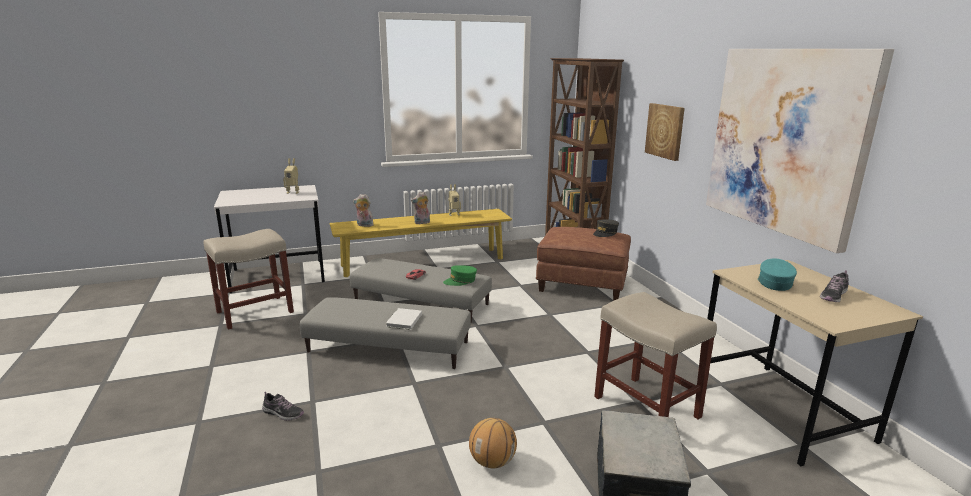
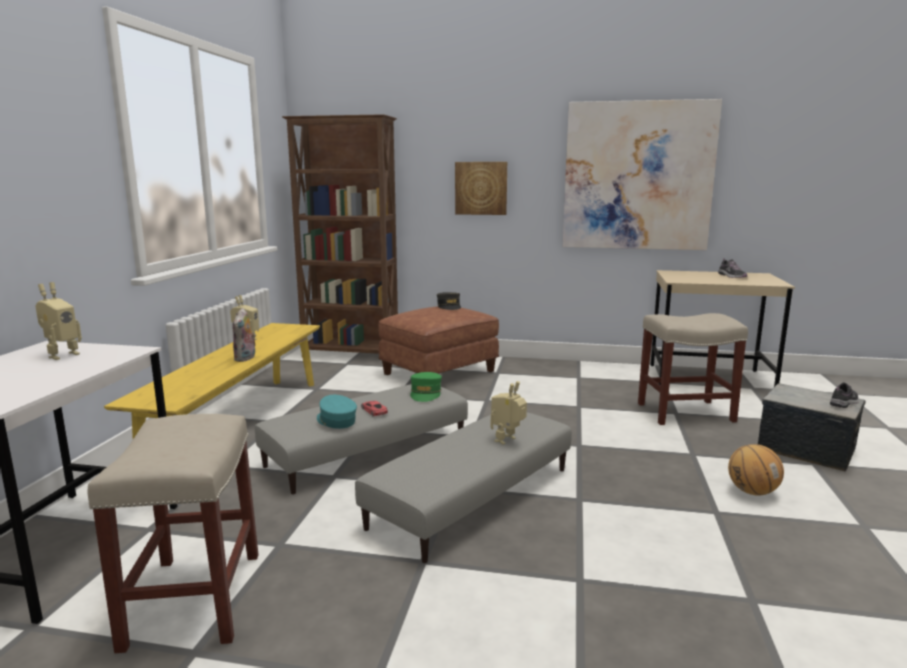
camera: 60 degrees left, 5 degrees down
(283, 413) = (599, 611): shoe -> shoe (844, 402)
(364, 225) = (179, 387): plush toy -> none
(403, 321) = (508, 440): white book -> toy robot
(774, 282) = (701, 278): turquoise cap -> turquoise cap (336, 421)

